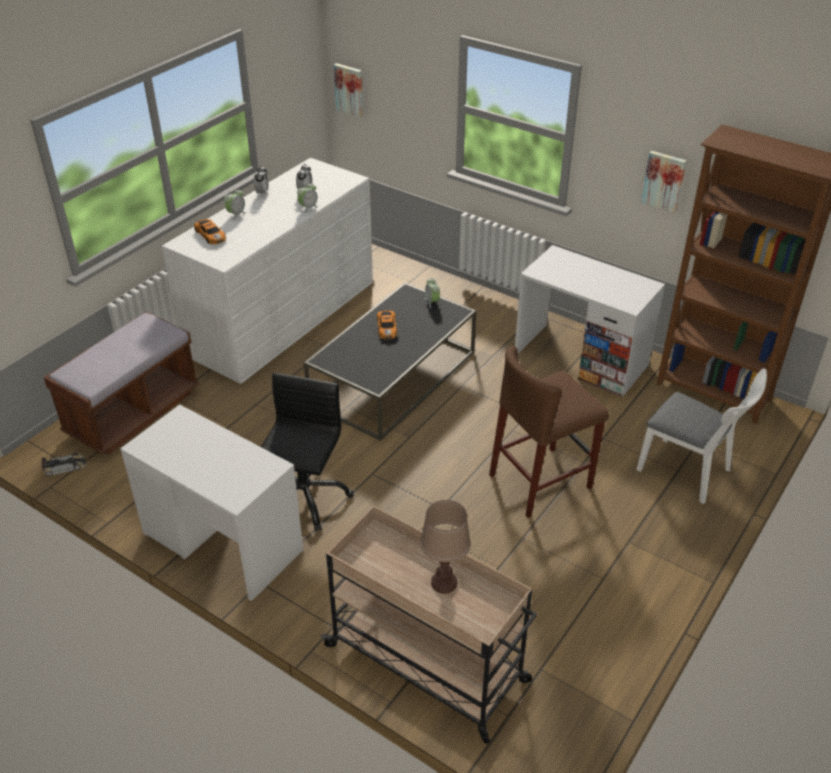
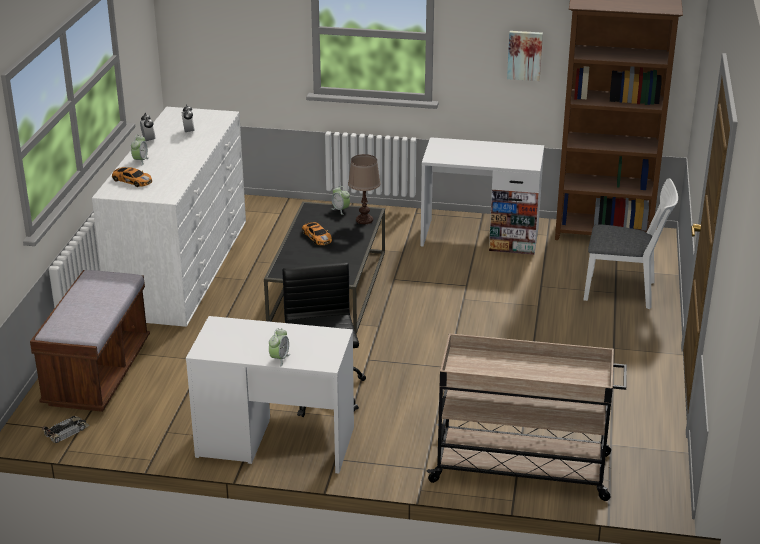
camera: 25 degrees left, 10 degrees down
(308, 207) = (205, 143): alarm clock -> alarm clock (279, 359)
(350, 89) = (187, 36): picture -> none
(444, 583) = (540, 369): brown table lamp -> brown table lamp (364, 220)
(540, 481) = (514, 327): brown stool -> none

